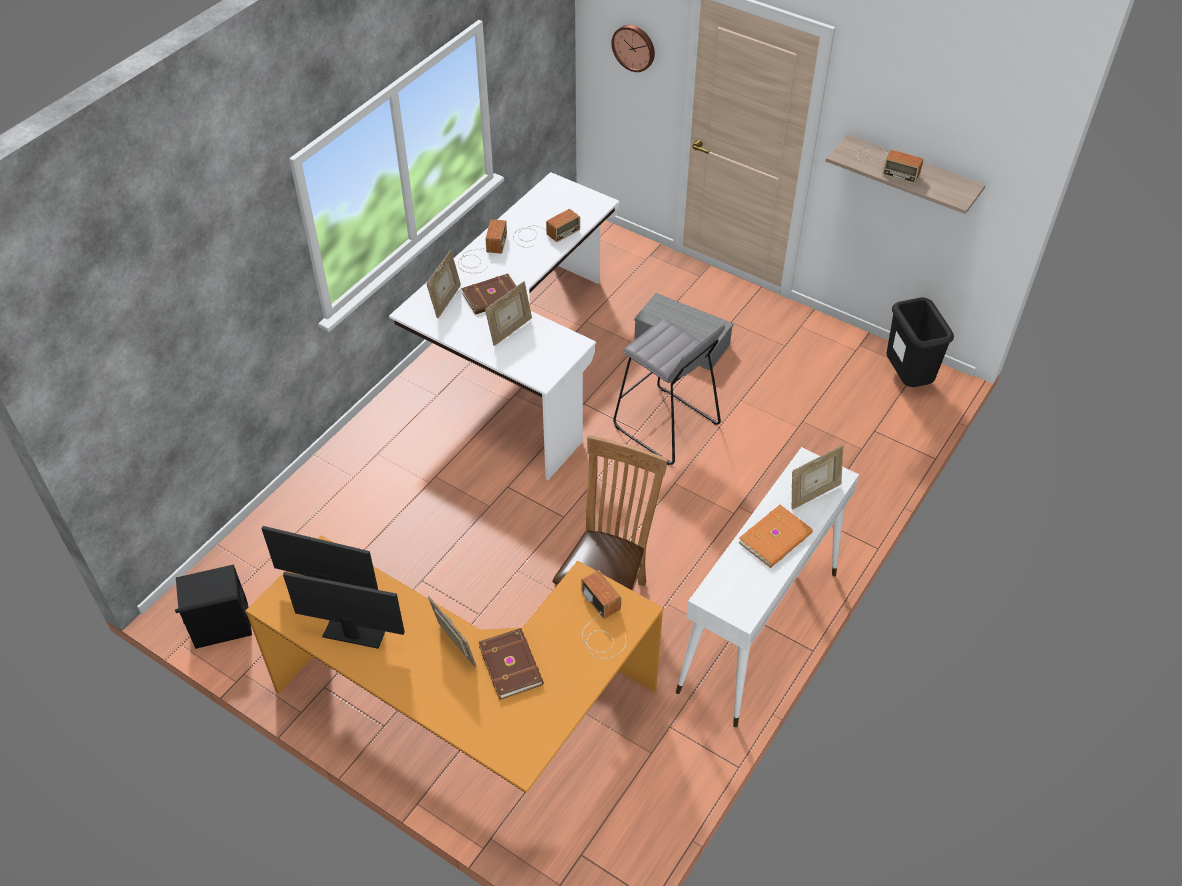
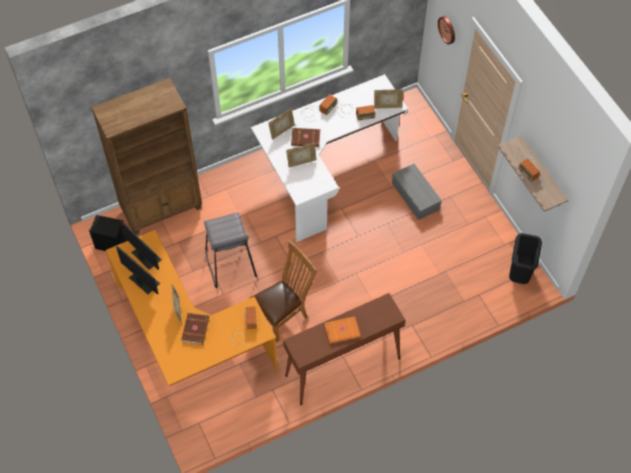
camera: 30 degrees right, 10 degrees up
(283, 530) = (162, 209): none -> brown bookcase
(666, 426) = (373, 241): grey stool -> grey stool (230, 265)
(758, 632) = (342, 367): white console table -> brown console table
(813, 495) = (375, 319): picture frame -> picture frame (387, 106)

